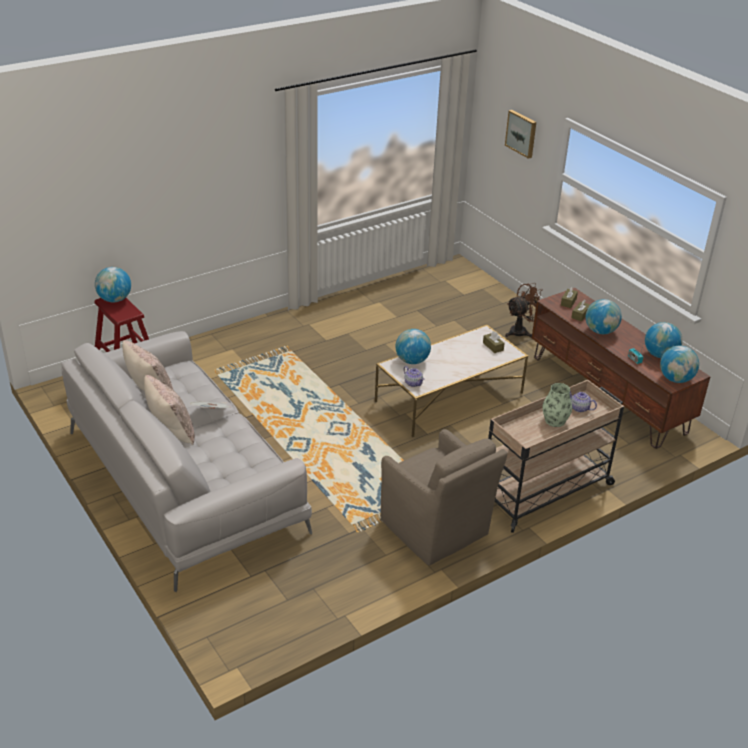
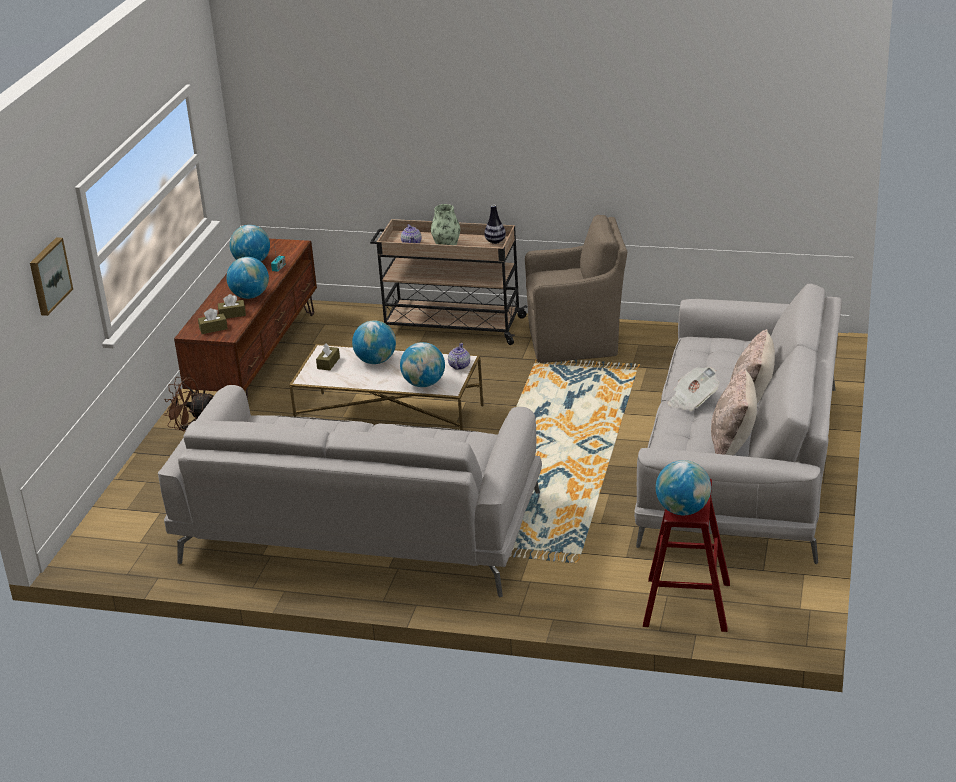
camera: 130 degrees left, 5 degrees down
(355, 333) = (359, 528): none -> grey sofa
(436, 530) = (577, 341): brown armchair -> brown armchair turned 75 degrees clockwise
(527, 443) = (495, 241): none -> vase
(675, 379) = (284, 245): globe -> globe (376, 361)

